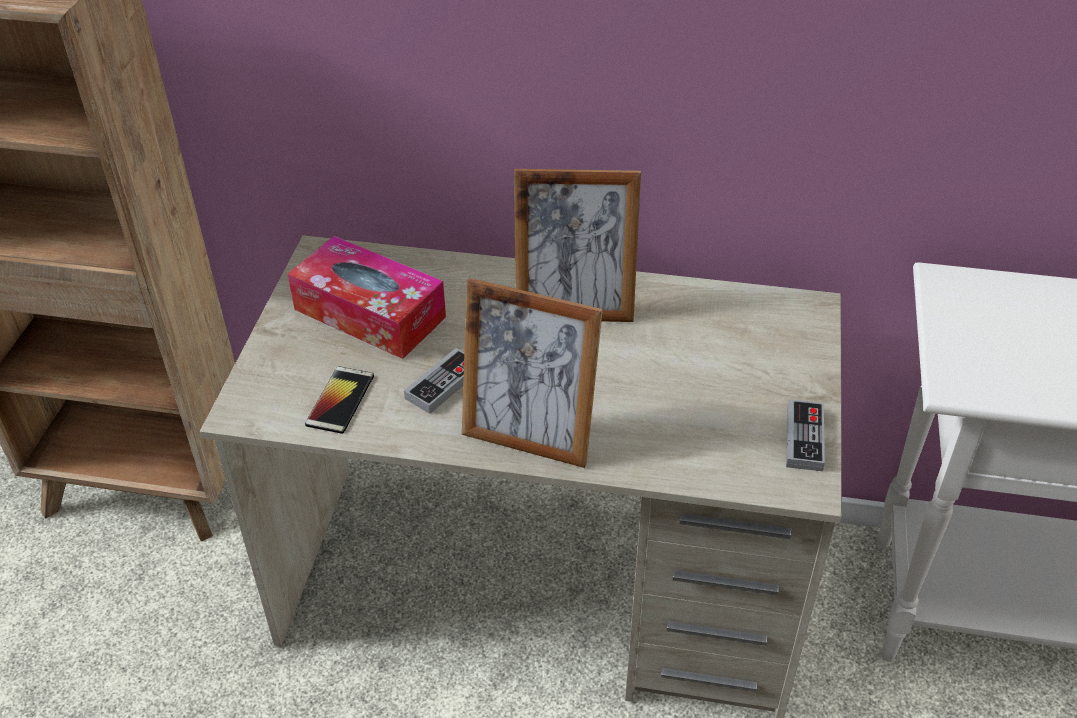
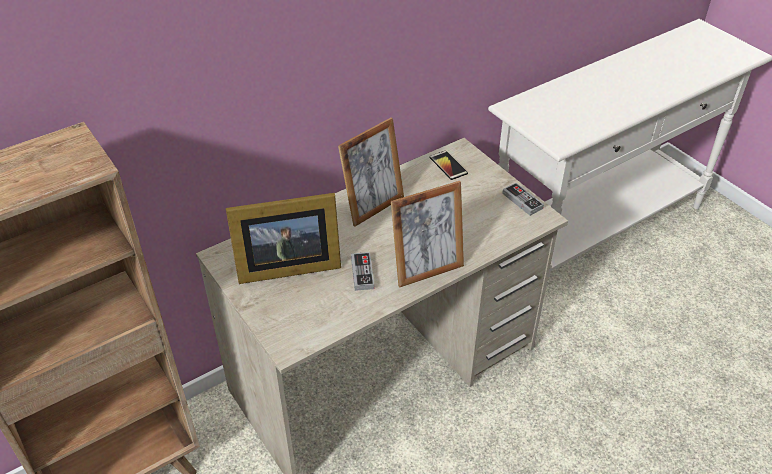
camera: 45 degrees left, 0 degrees up
(340, 400) = (327, 311): phone -> phone (448, 165)
(370, 313) = (285, 266): tissue box -> picture frame

